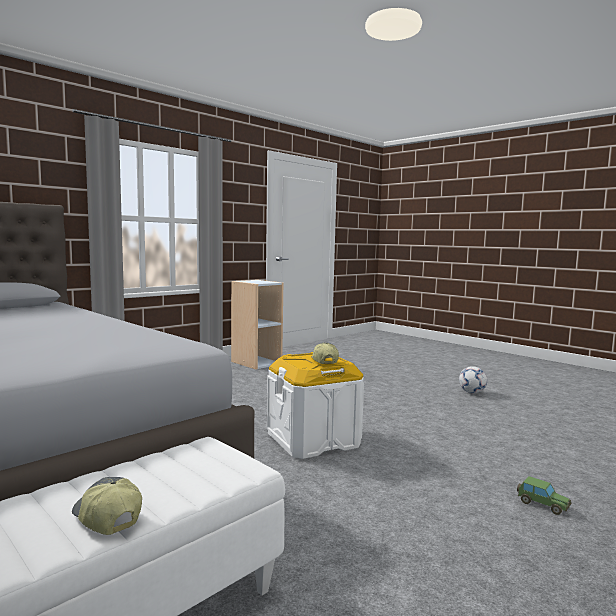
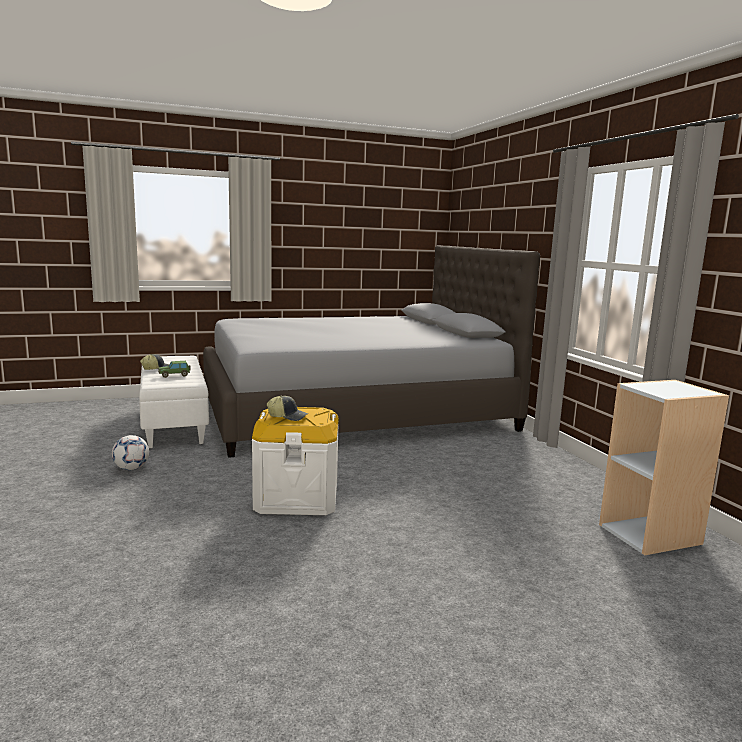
camera: 115 degrees right, 5 degrees up
(472, 392) = (352, 725): football -> football (131, 469)
(542, 505) = (47, 552): toy car -> toy car (174, 375)

